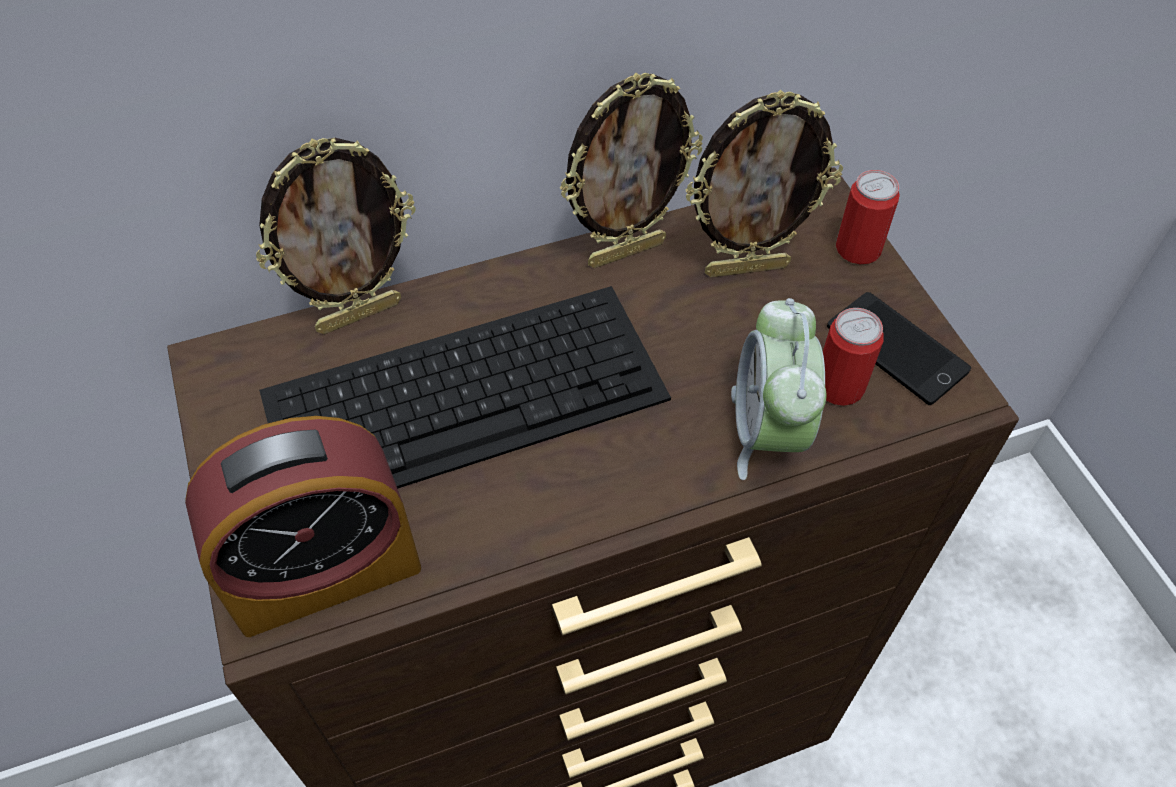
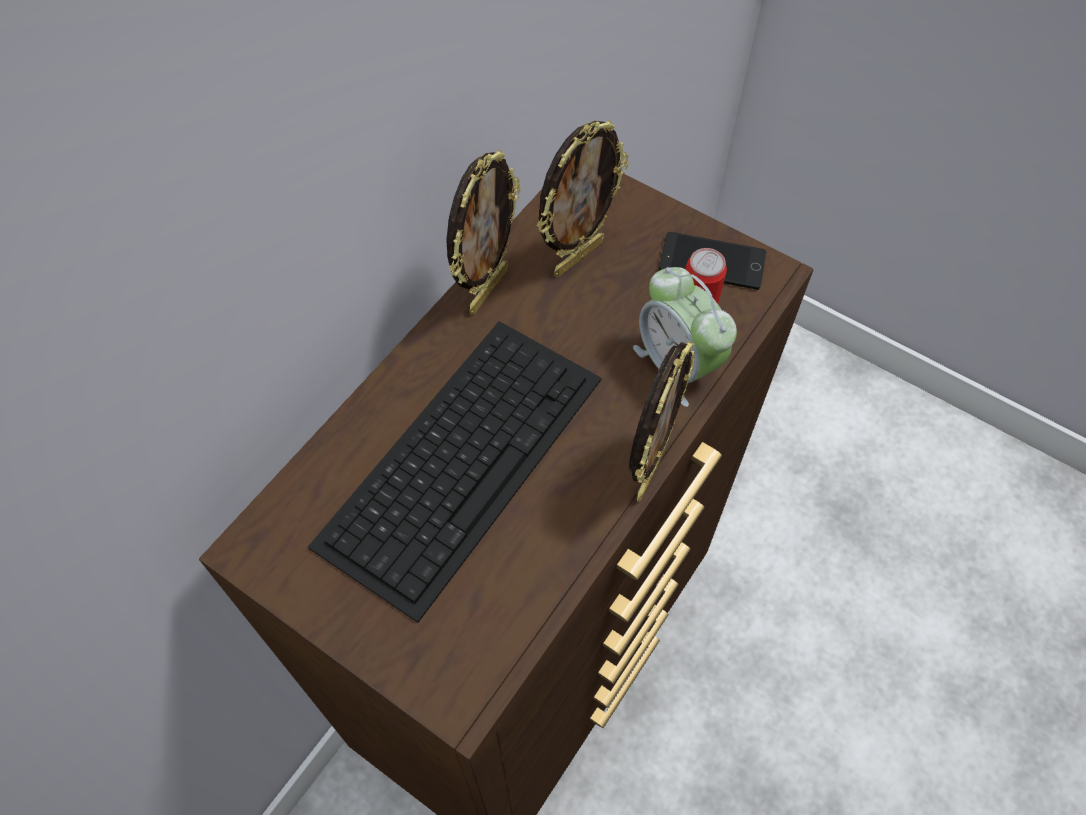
camera: 35 degrees left, 5 degrees up
(325, 571) = (470, 640): alarm clock -> none
(359, 314) = (332, 446): picture frame -> picture frame (649, 469)
(858, 249) = (638, 204): can -> none

